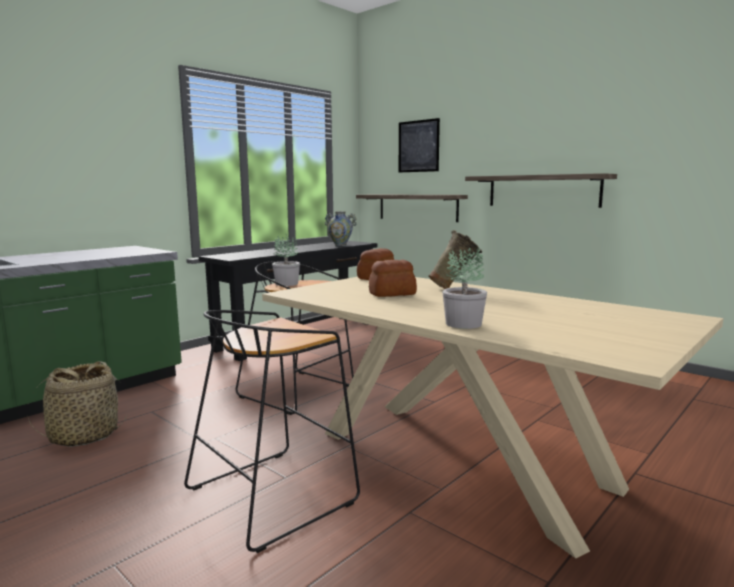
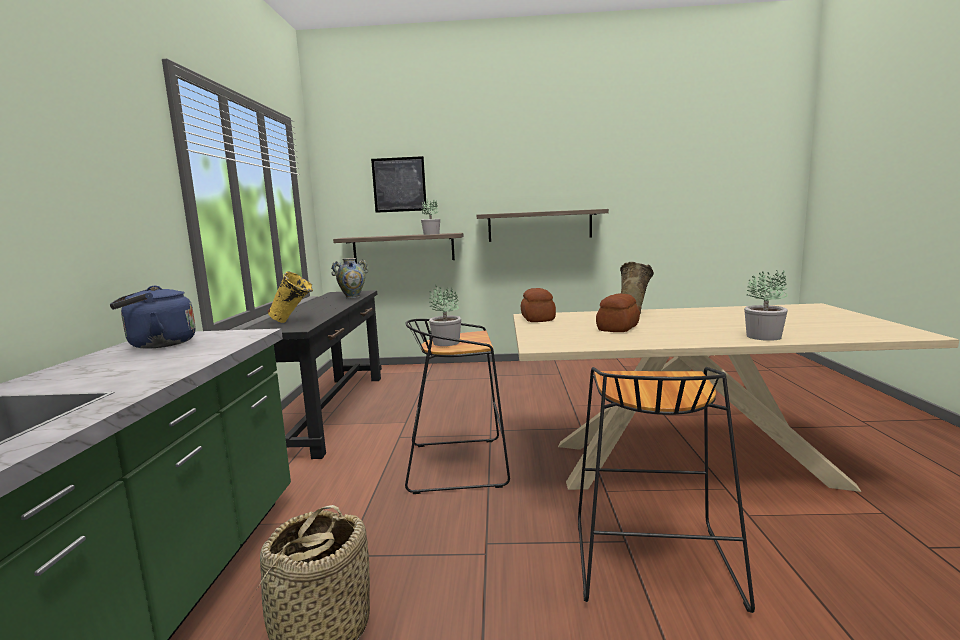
camera: 40 degrees left, 0 degrees up
(109, 250) = (157, 345): none -> blue kettle
(246, 254) = (293, 322): none -> yellow vase
(431, 194) = (431, 234): none -> potted plant

